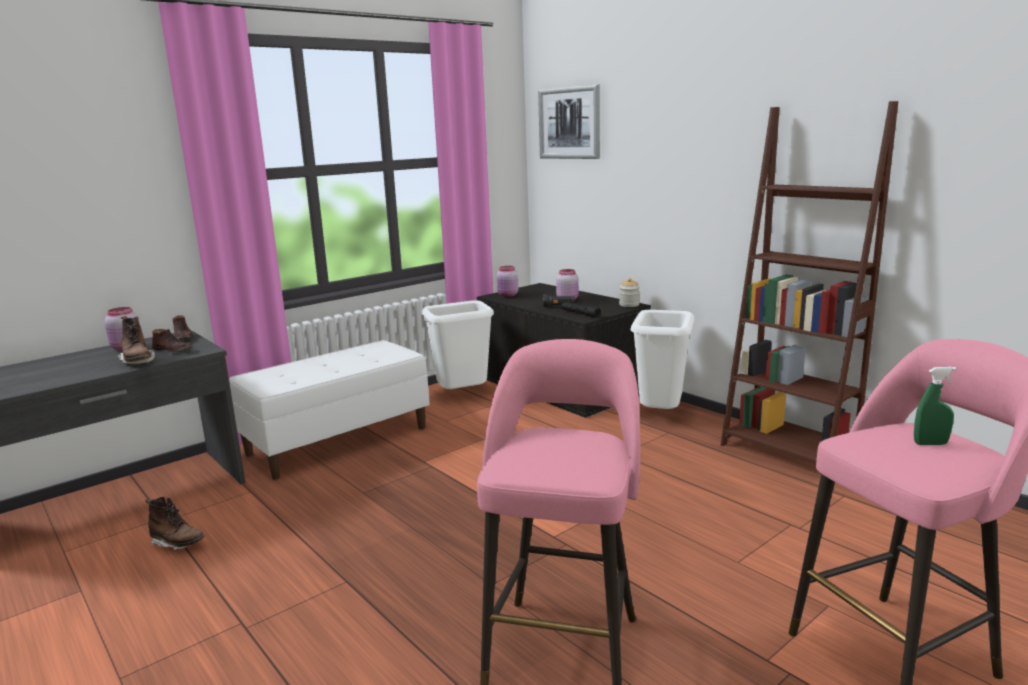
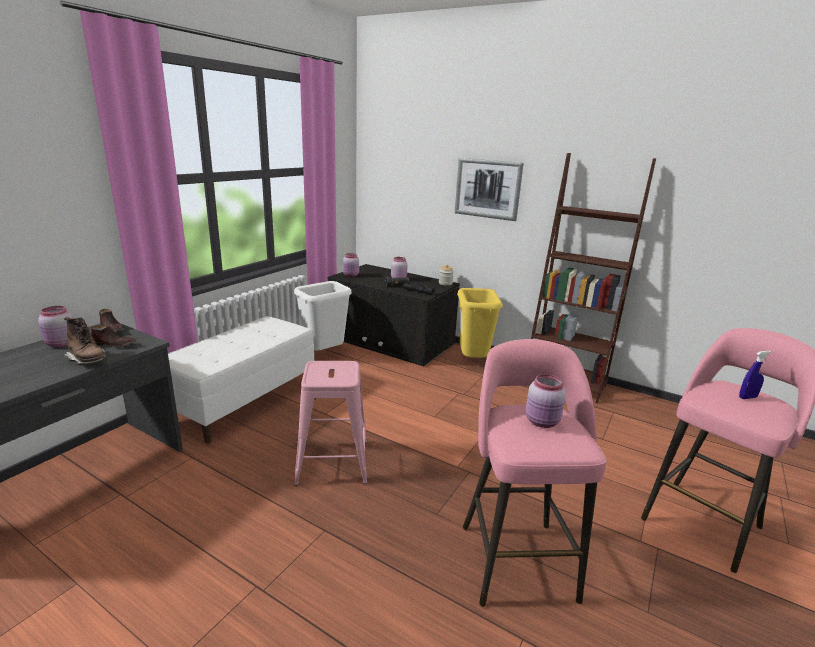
camera: 20 degrees left, 5 degrees up
(178, 543) = (151, 518): brown boot -> none
(399, 513) = (332, 461): none -> pink stool
(567, 446) = (543, 422): none -> pink jar
(569, 123) = (397, 146): picture -> picture (487, 189)
(660, 416) = (472, 361): white trash can -> yellow trash can
(930, 443) = (747, 397): green spray bottle -> blue spray bottle

